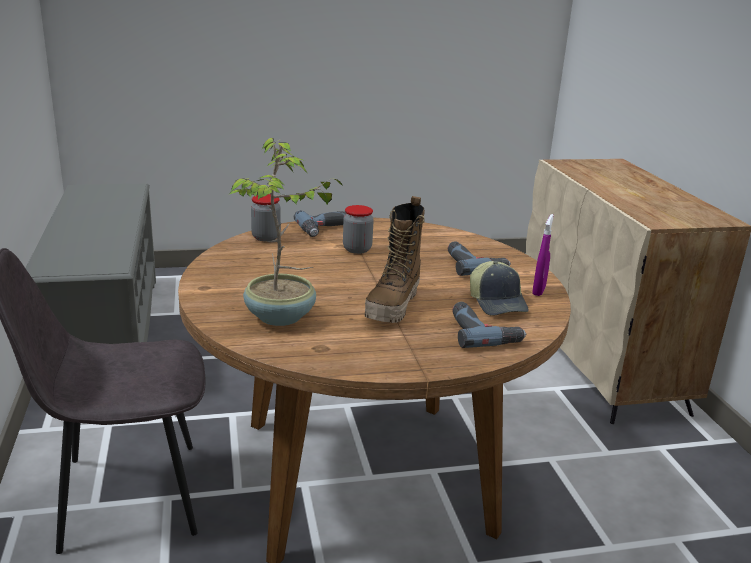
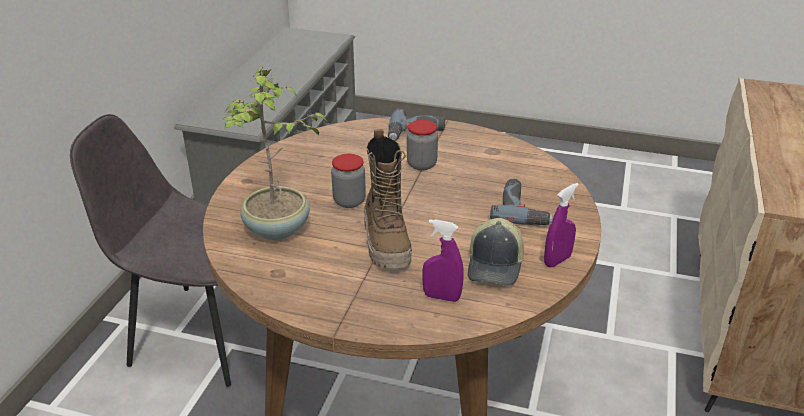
camera: 30 degrees right, 10 degrees up
(266, 237) = (351, 132): jar -> jar (349, 201)
(393, 307) = (387, 243): boot -> boot turned 60 degrees counterclockwise
(482, 332) = (441, 297): power drill -> purple spray bottle

